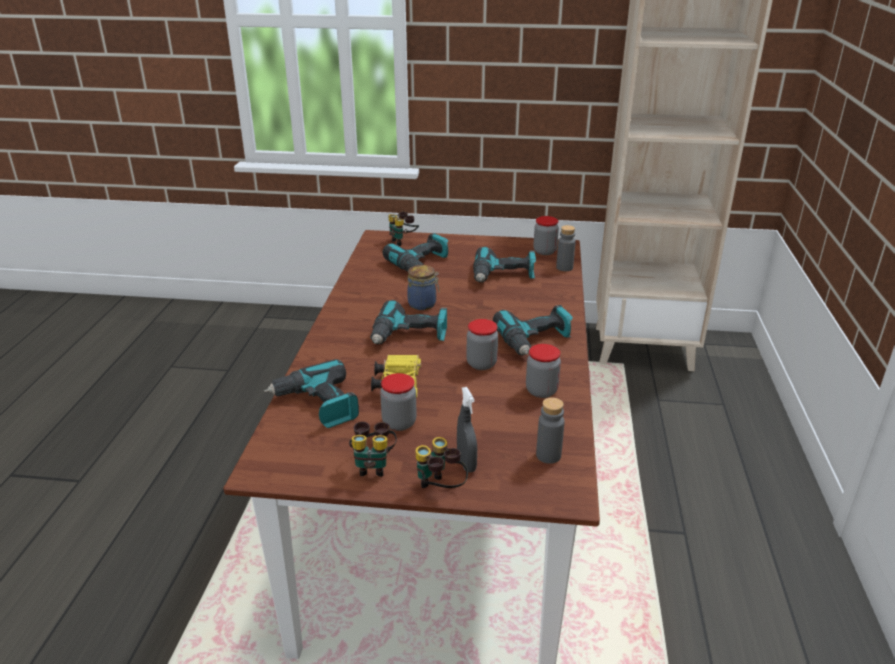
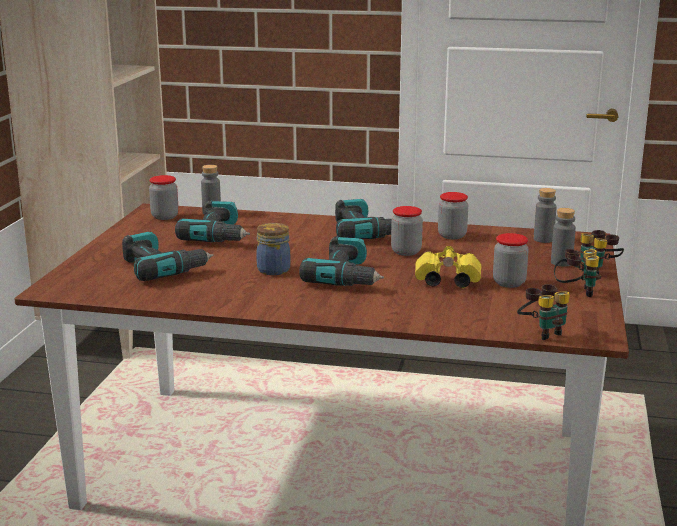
camera: 85 degrees left, 10 degrees down
(318, 405) = (484, 314): power drill -> none
(403, 241) = (82, 275): binoculars -> binoculars (542, 332)
(466, 463) = (561, 263): grey spray bottle -> grey bottle

